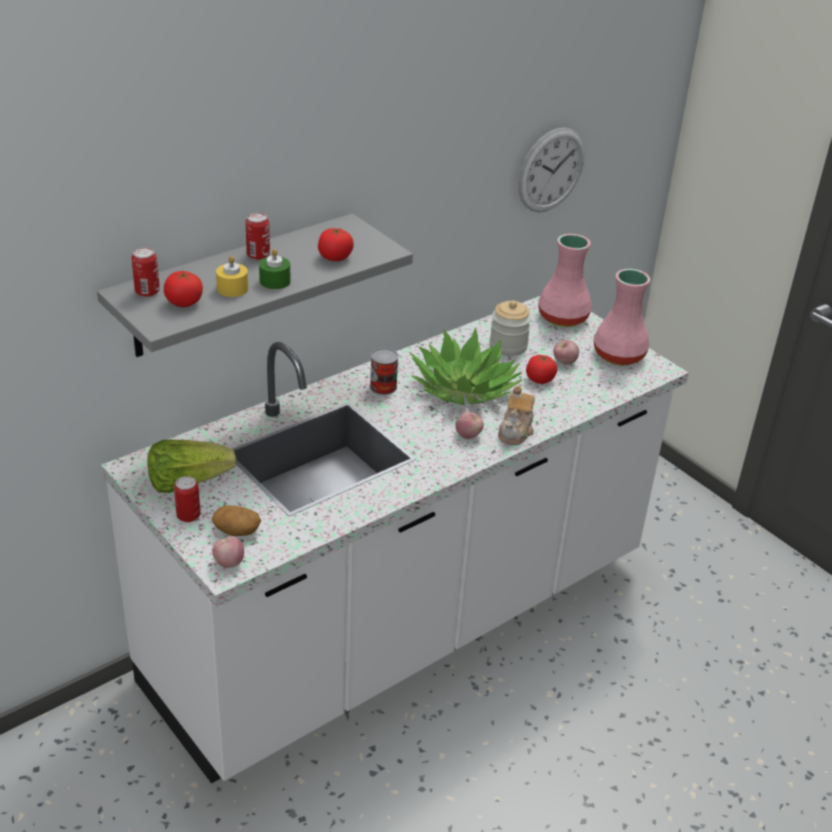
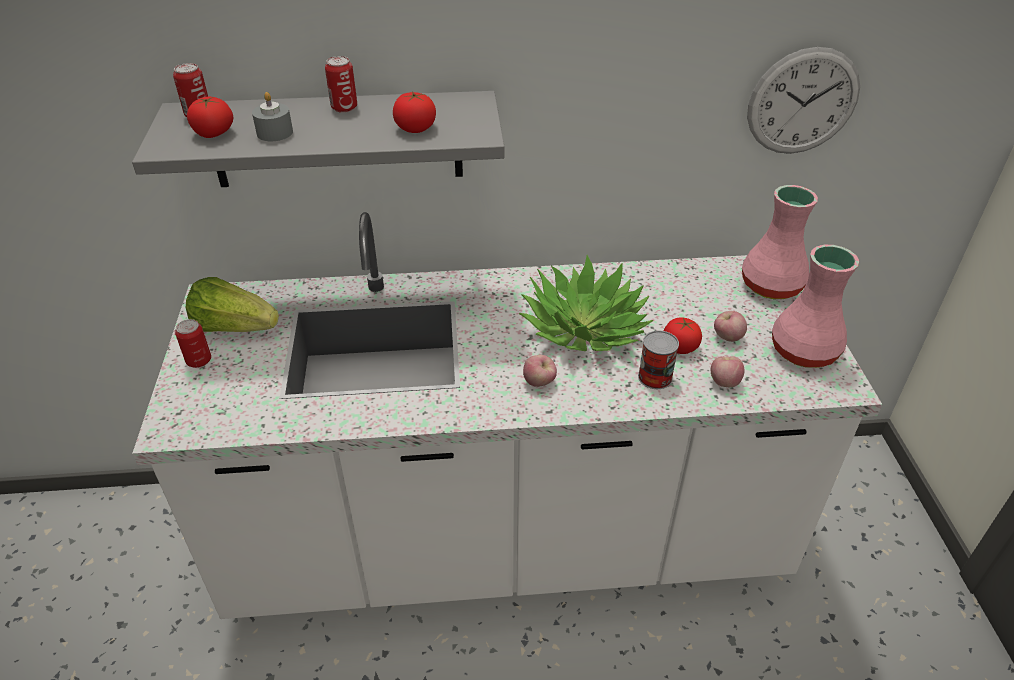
camera: 35 degrees right, 5 degrees up
(228, 563) = (178, 424): apple -> apple (724, 382)
(232, 288) = (275, 132): yellow candle -> grey candle
(236, 530) = (220, 393): potato -> none
(275, 281) = (323, 136): green candle -> none
(383, 387) = (503, 297): can -> can (655, 377)
(508, 346) = (677, 298): jar -> none
(516, 431) = (596, 398): teapot -> none

